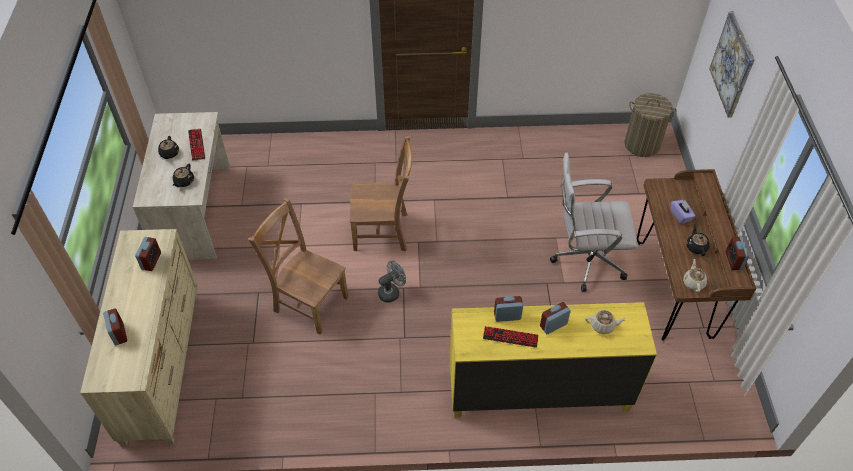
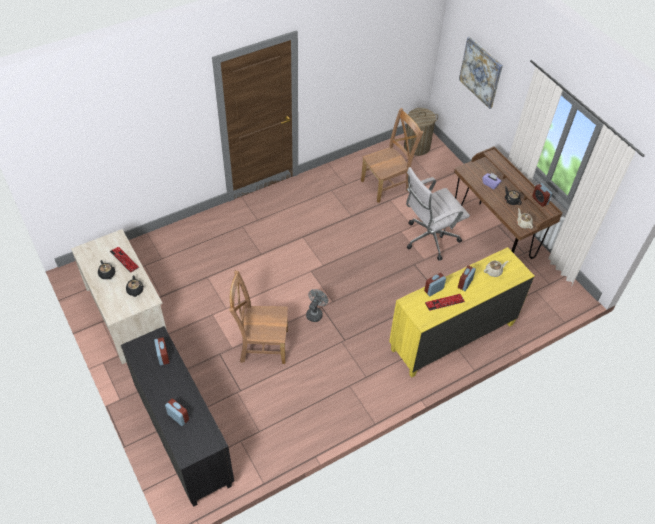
camera: 30 degrees left, 0 degrees up
(163, 365) = (184, 436): beige dresser -> black dresser
(383, 232) = (282, 274): brown chair -> brown chair (387, 185)

